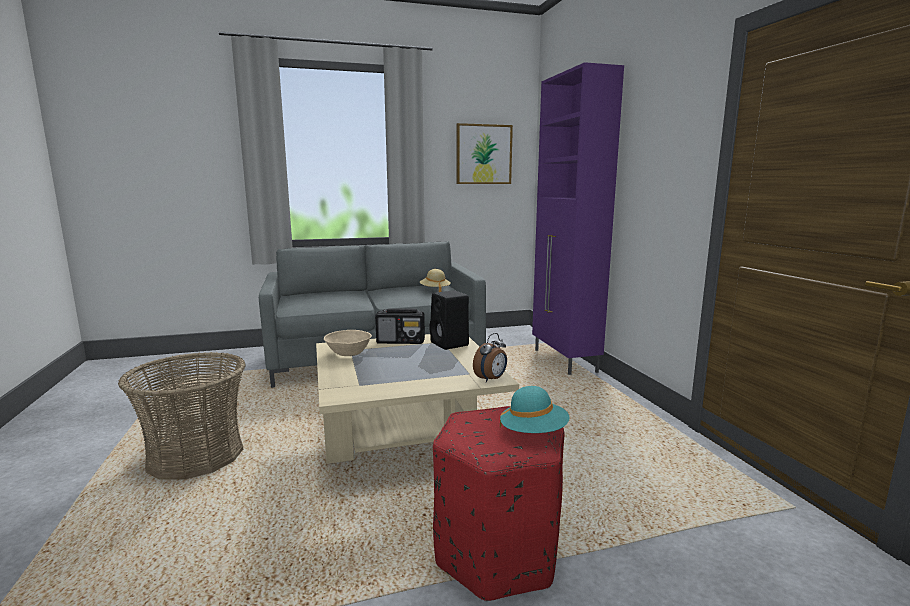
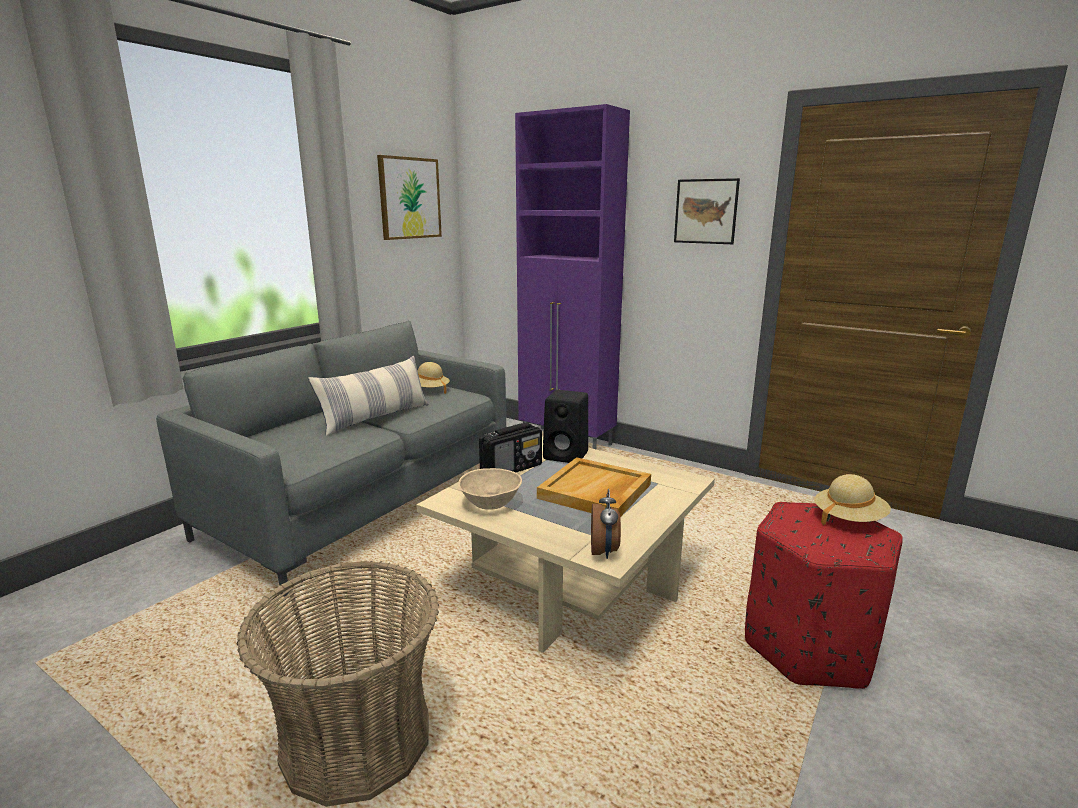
camera: 40 degrees left, 5 degrees up
(375, 297) = (376, 418): none -> pillow
(417, 365) = (595, 492): none -> beige tray
(491, 379) = (687, 482): alarm clock -> alarm clock (604, 551)
(533, 433) = (848, 519): turquoise hat -> beige hat
(670, 151) = (706, 211): none -> picture

